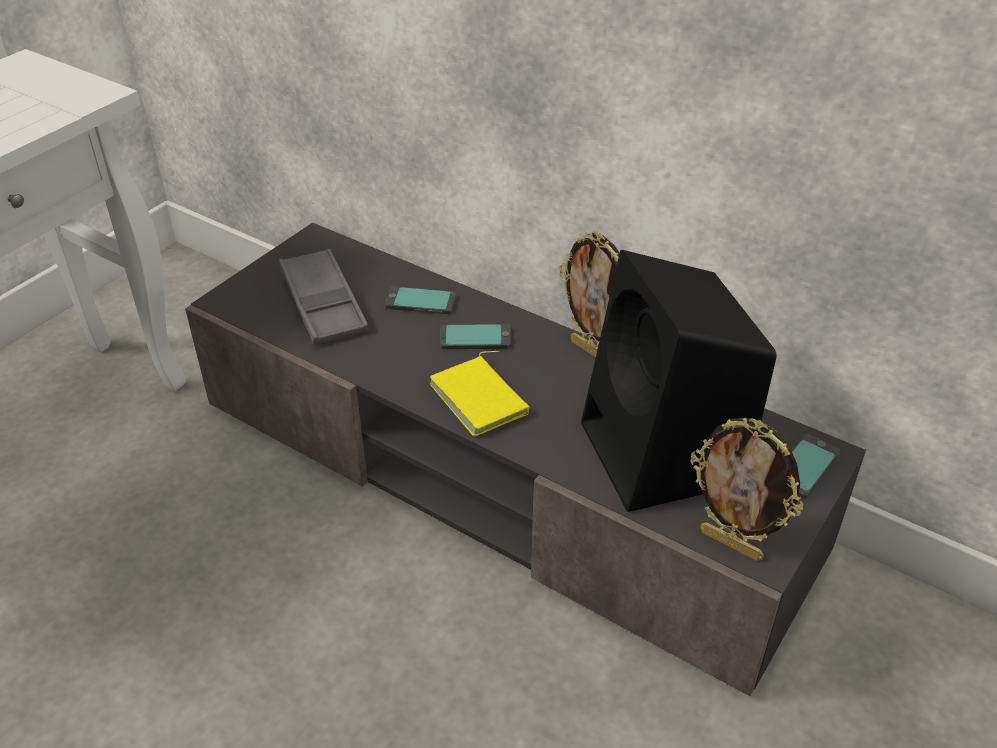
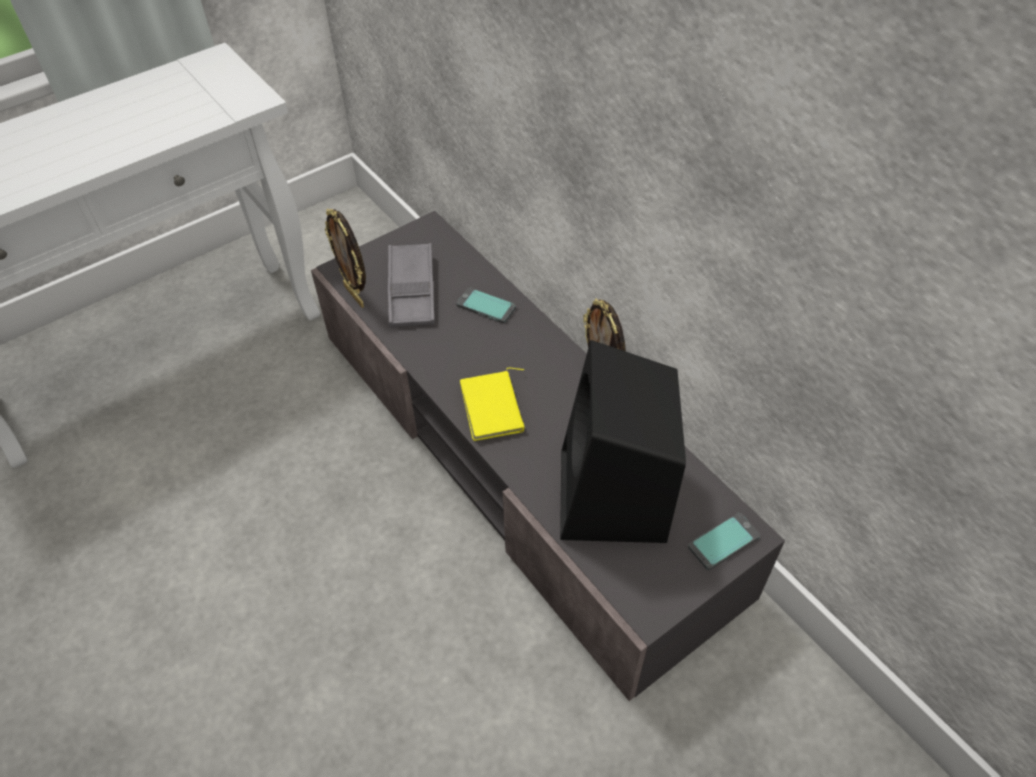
camera: 20 degrees right, 10 degrees up
(475, 338) = (514, 351): phone -> none
(732, 544) = (628, 592): picture frame -> picture frame (355, 295)

